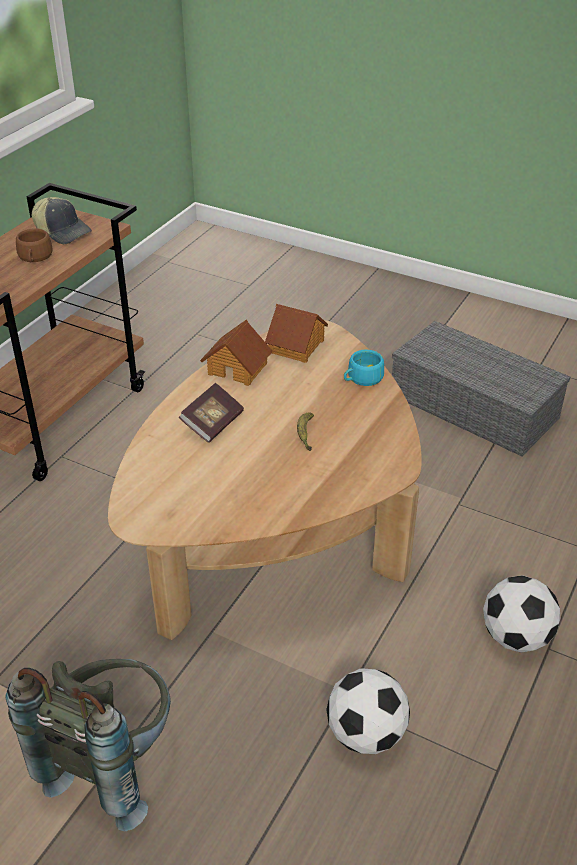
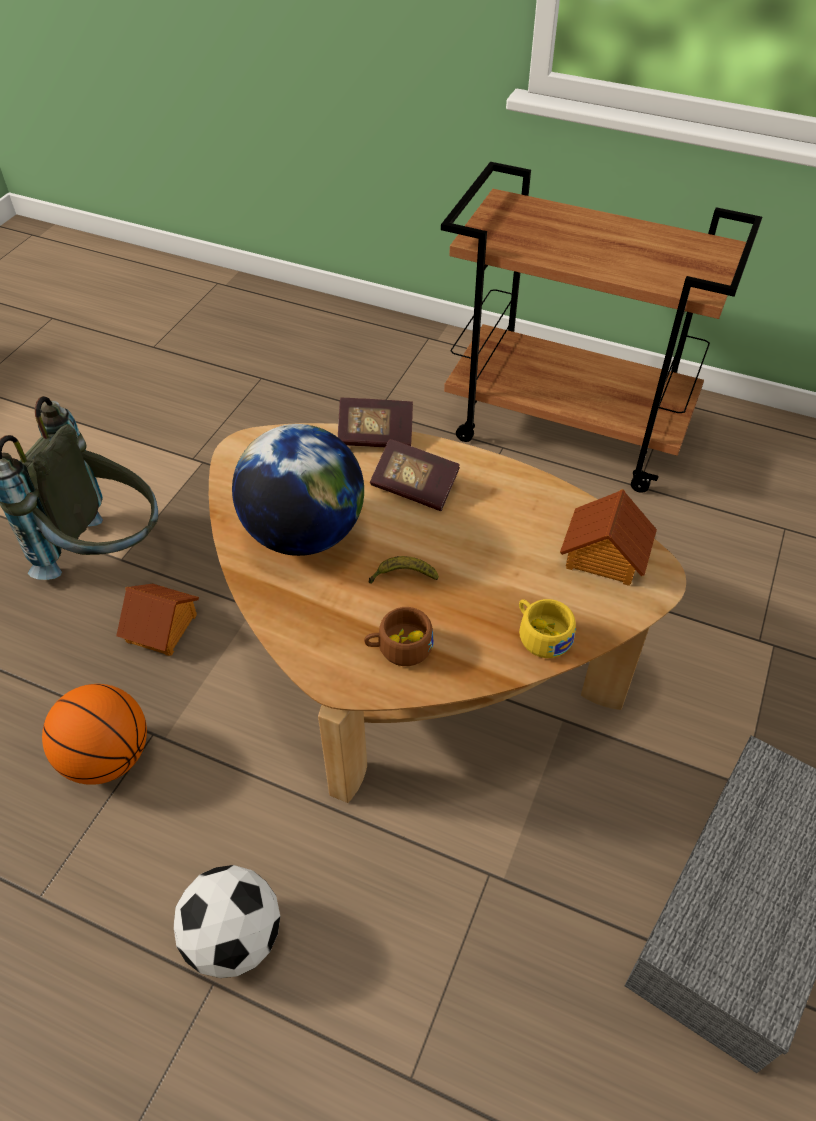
camera: 85 degrees right, 10 degrees up
(35, 258) = (603, 251): brown cup -> brown cup (399, 647)
(63, 231) = (675, 260): cap -> none
(145, 441) = (375, 436): none -> book
(238, 368) = (535, 499): toy house -> toy house (162, 628)
(253, 484) = (304, 534): none -> globe
(362, 379) = (540, 634): turquoise cup -> yellow cup
(366, 734) = (107, 757): football -> basketball

